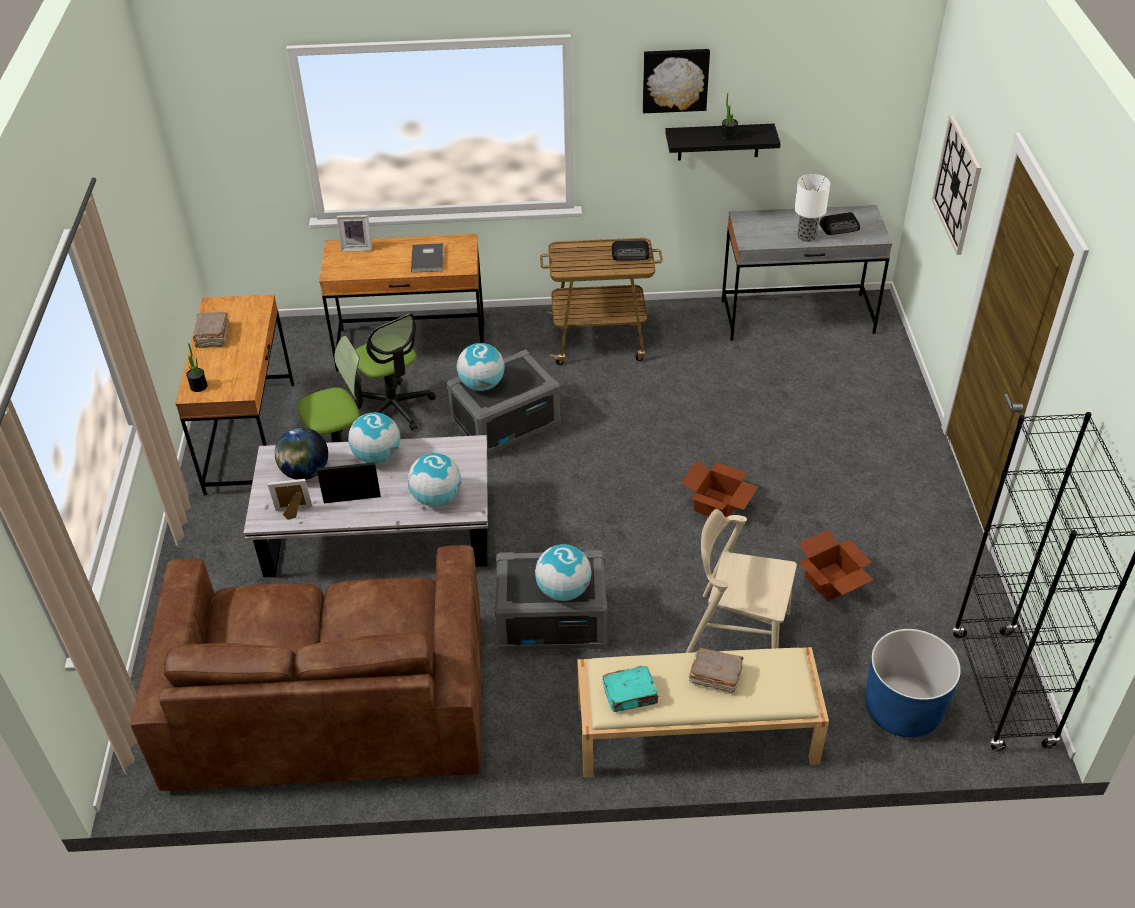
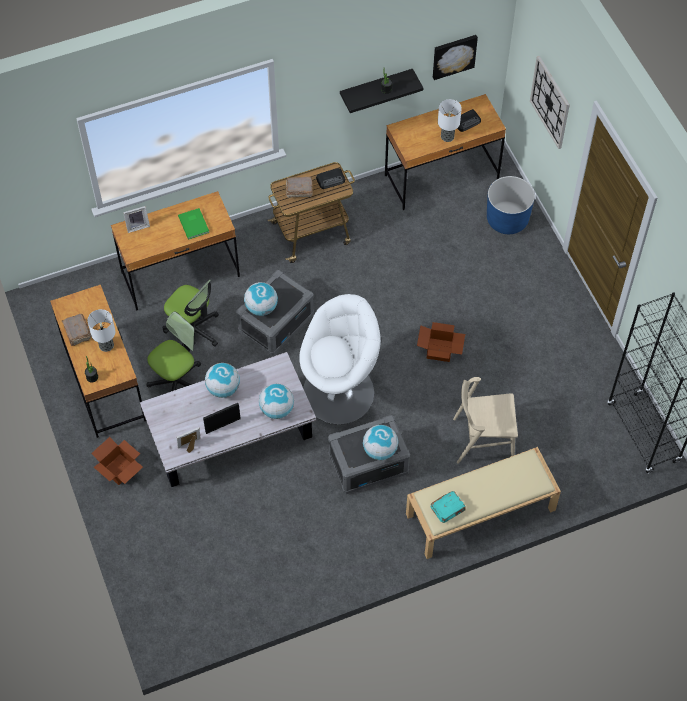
camera: 20 degrees left, 15 degrees up
(239, 357) = (106, 346): none -> table lamp
(305, 472) = (182, 414): globe -> none
(328, 703) = (256, 559): brown sofa -> none
(428, 259) = (194, 224): grey book -> green book
(553, 522) = (340, 392): none -> white armchair
(675, 79) = (344, 63): picture -> picture (453, 55)
(714, 676) = (490, 483): brown book -> brown book (298, 190)
(797, 317) = (442, 177): grey desk -> brown desk
(831, 583) = (527, 388): cardboard box -> cardboard box (119, 470)
(902, 709) = (591, 461): blue planter -> blue planter (507, 219)

